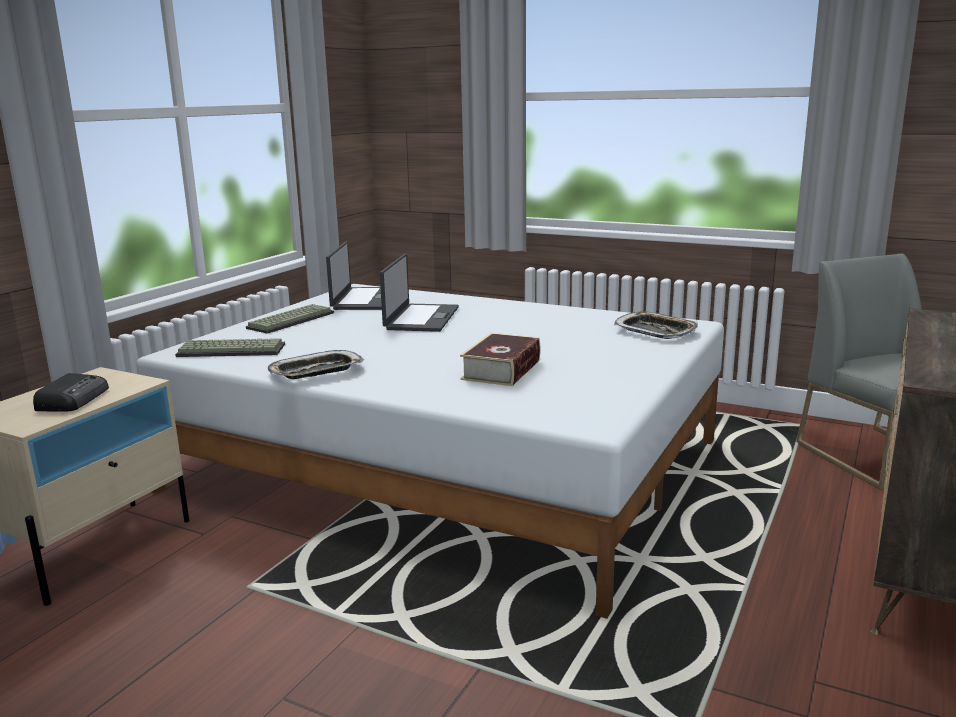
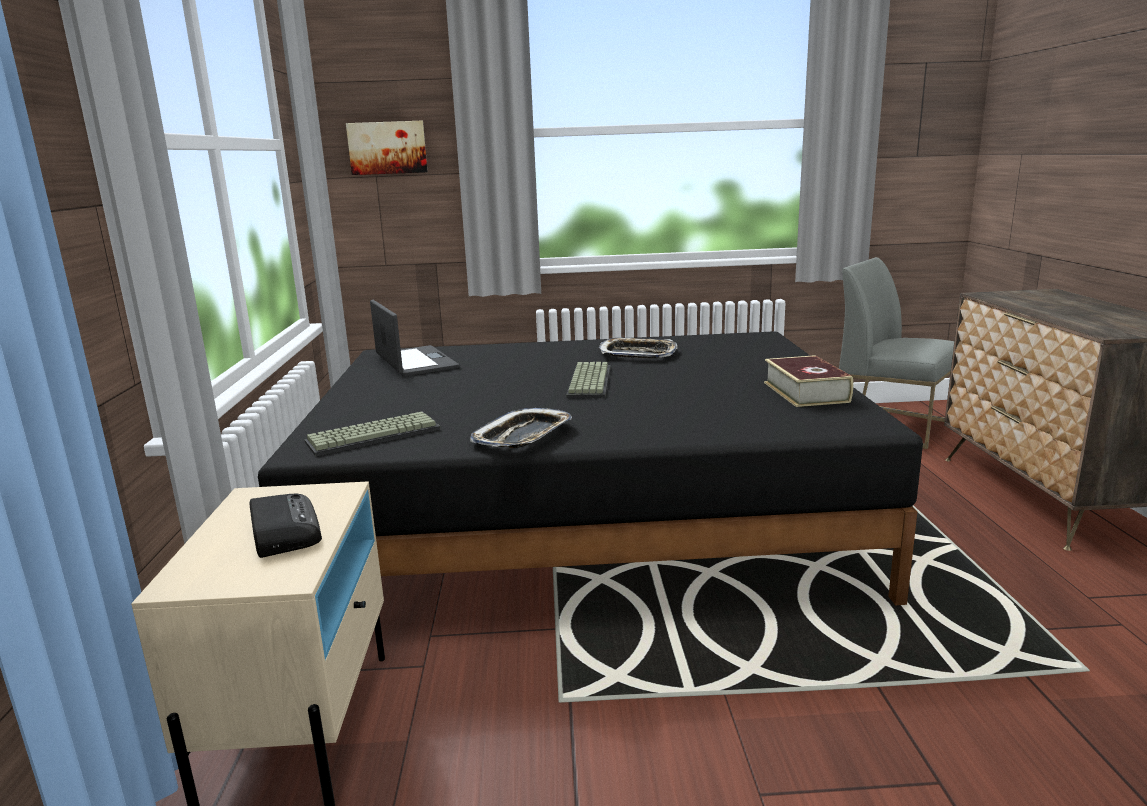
camera: 30 degrees left, 0 degrees up
(291, 320) = (376, 394): keyboard -> keyboard (588, 381)
(415, 107) = (387, 148): none -> picture
(420, 318) = (518, 369): laptop -> none
(447, 465) = (584, 518): white bed -> black bed
(501, 370) = (698, 398): book -> book (806, 392)
(655, 331) = (748, 345): tray -> tray (638, 354)

